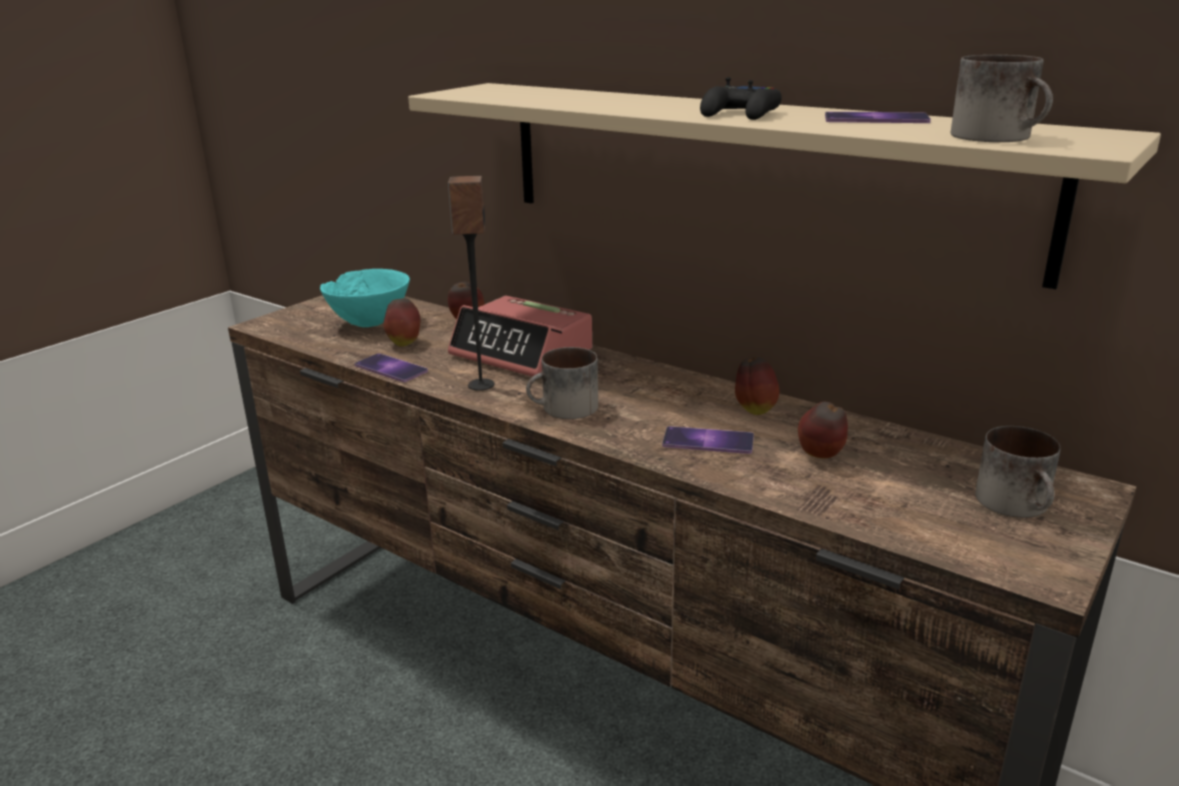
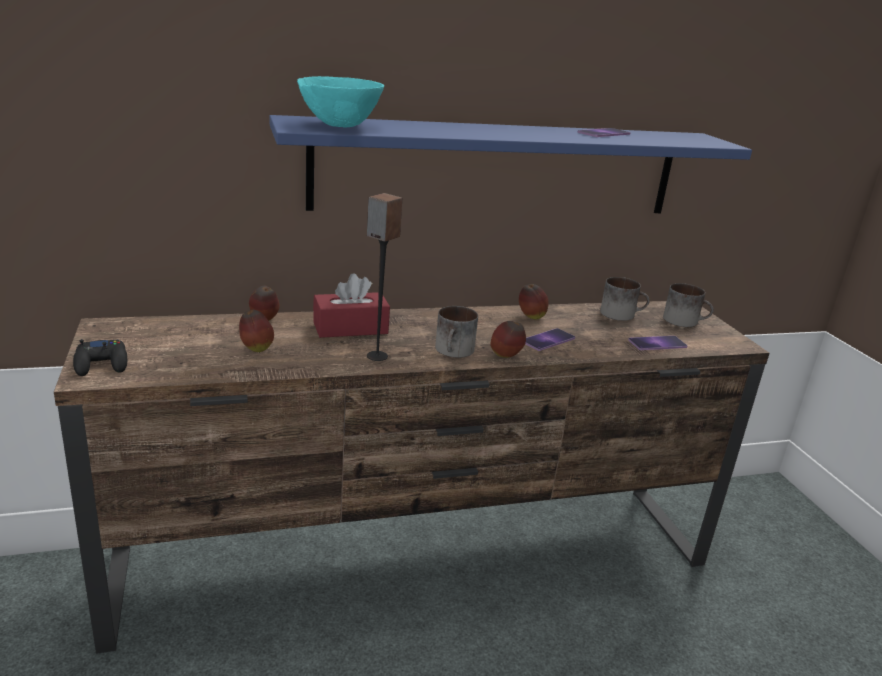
camera: 55 degrees left, 0 degrees up
(369, 322) = (185, 344): turquoise bowl -> turquoise bowl (339, 125)
(391, 368) = (293, 368): phone -> phone (657, 343)
(522, 353) = (350, 328): alarm clock -> red tissue box
(742, 114) = (543, 134): black game controller -> black game controller (102, 364)
(750, 171) = (499, 169): beige shelf -> blue shelf
(821, 457) = (599, 329): apple -> apple (506, 357)
(1000, 137) = (682, 141): mug -> mug (621, 314)

